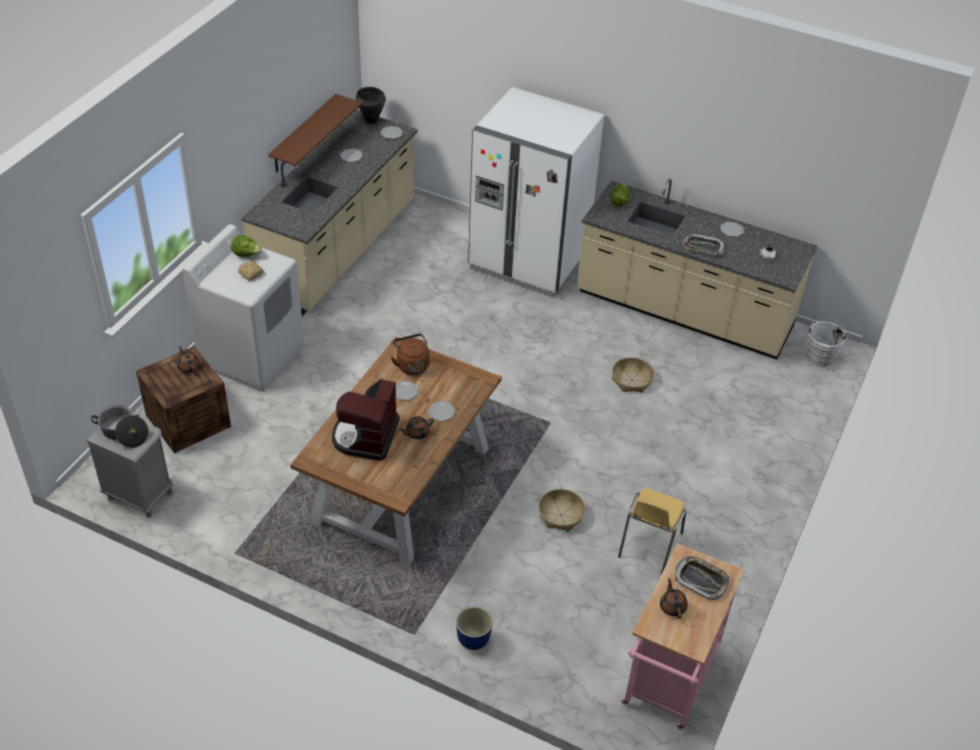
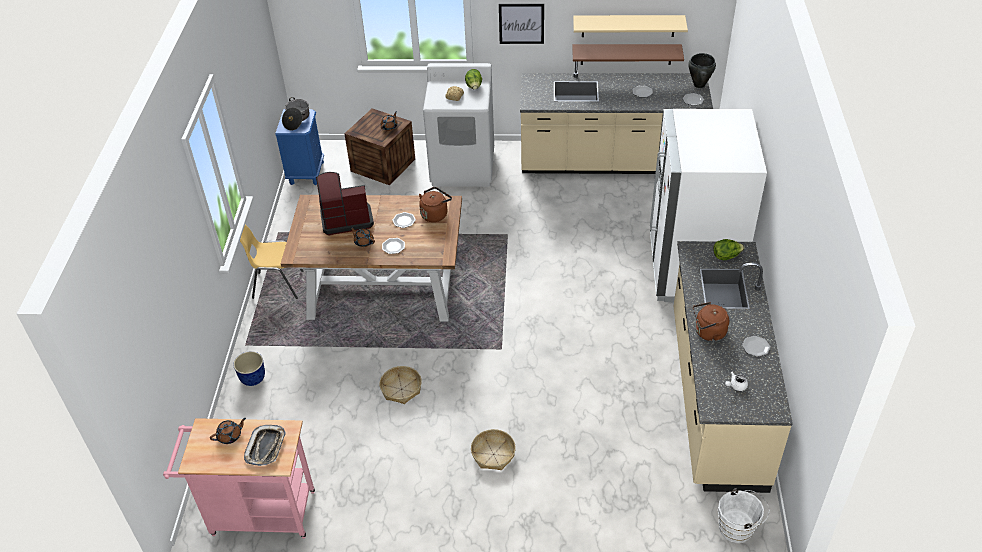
camera: 70 degrees right, 0 degrees up
(139, 495) = (306, 173): grey nightstand -> blue nightstand
(230, 162) = (521, 23): none -> picture
(301, 102) = (628, 26): none -> beige shelf
(632, 380) = (591, 386): basket -> basket (493, 454)
(649, 545) = (397, 457): yellow chair -> yellow chair (277, 285)
(702, 247) = (708, 332): tray -> brown kettle

